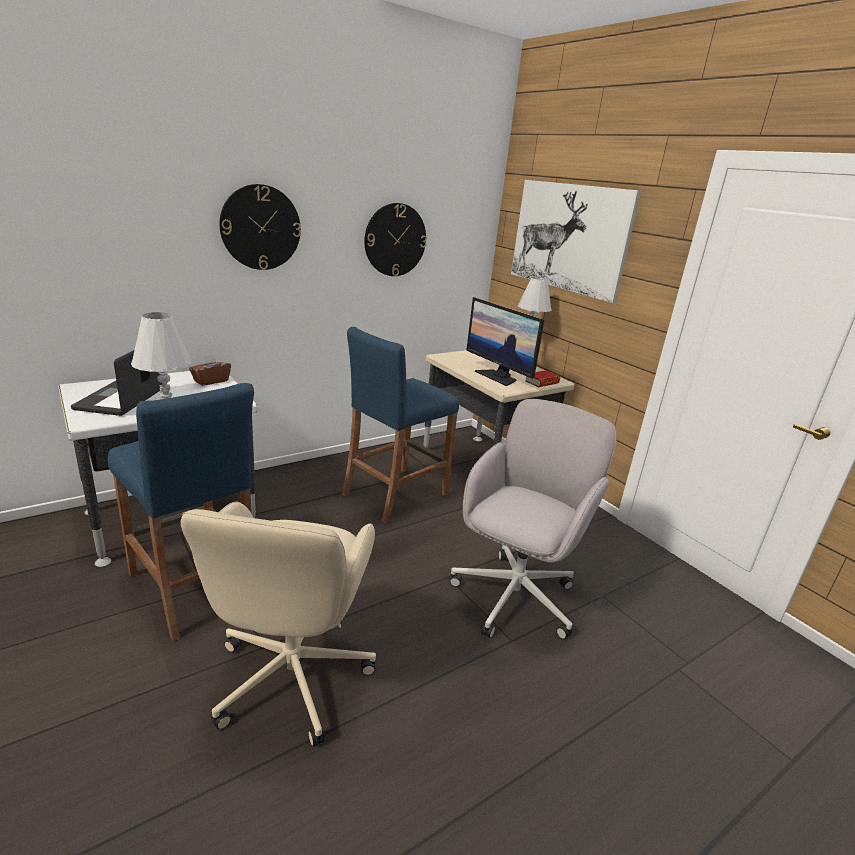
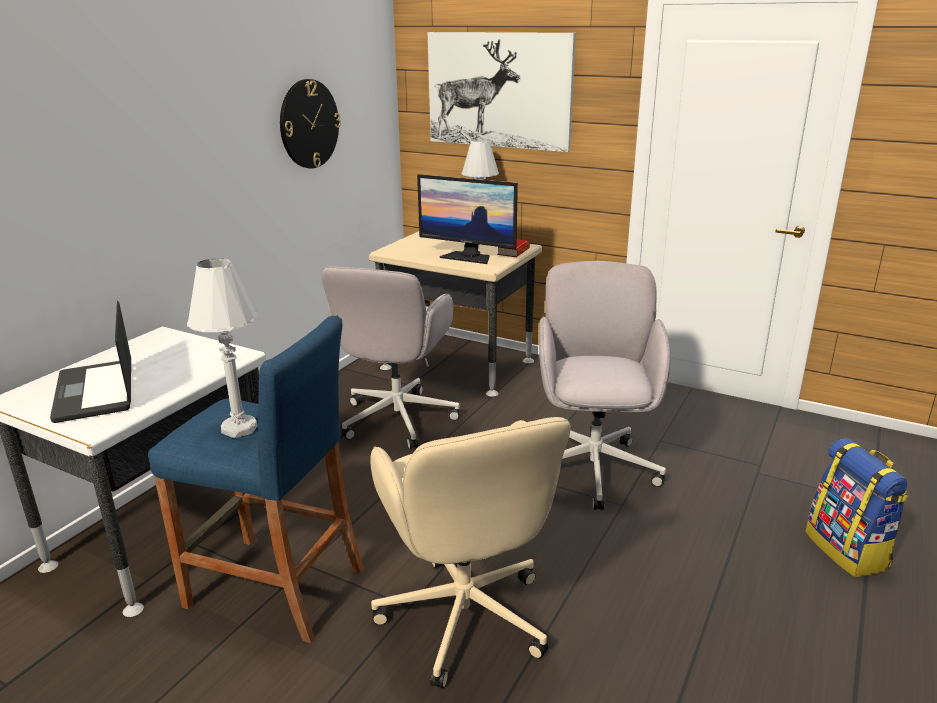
camera: 25 degrees left, 0 degrees up
(211, 381) = (174, 344): brown tissue box -> none
(260, 227) = (175, 137): wall clock -> none
(395, 494) = (397, 420): blue stool -> grey office chair
(714, 802) = (848, 550): none -> backpack

